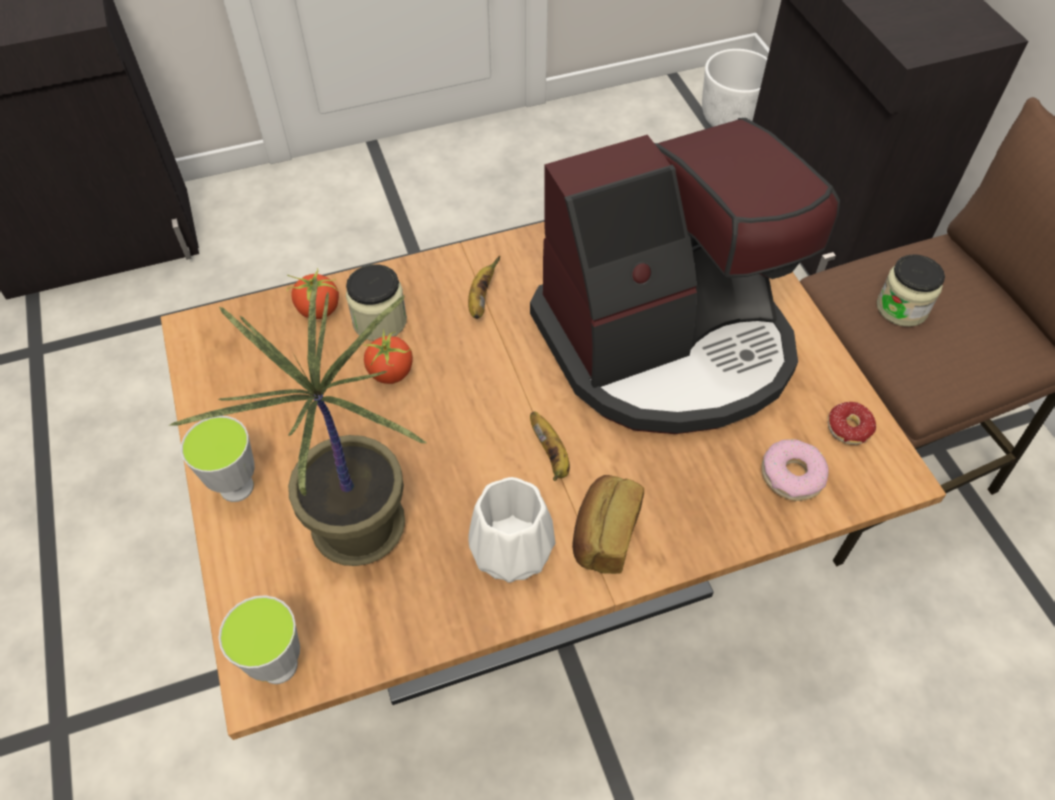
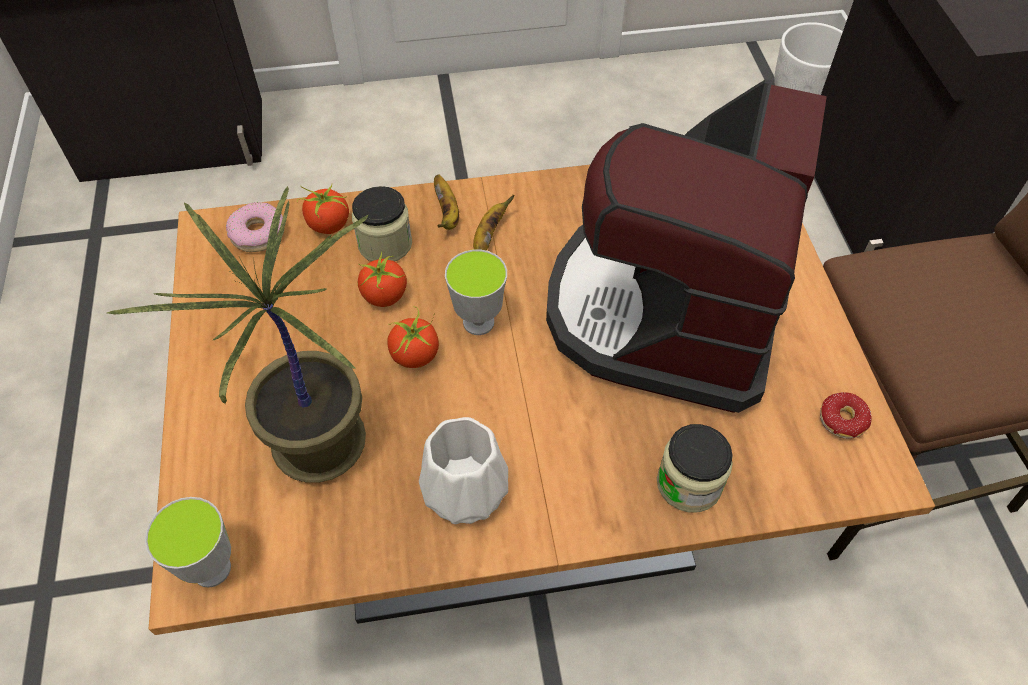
camera: 10 degrees right, 0 degrees up
(236, 487) = (212, 386): cup -> cup (478, 322)
(434, 426) = (415, 355): none -> tomato
(551, 455) = (526, 401): banana -> banana (447, 214)
(604, 534) = (562, 490): bread -> none
(667, 345) = (668, 307): coffee machine -> coffee machine turned 120 degrees clockwise
(791, 475) = (771, 460): donut -> donut (257, 233)
(901, 308) = (928, 303): jar -> jar (689, 483)

